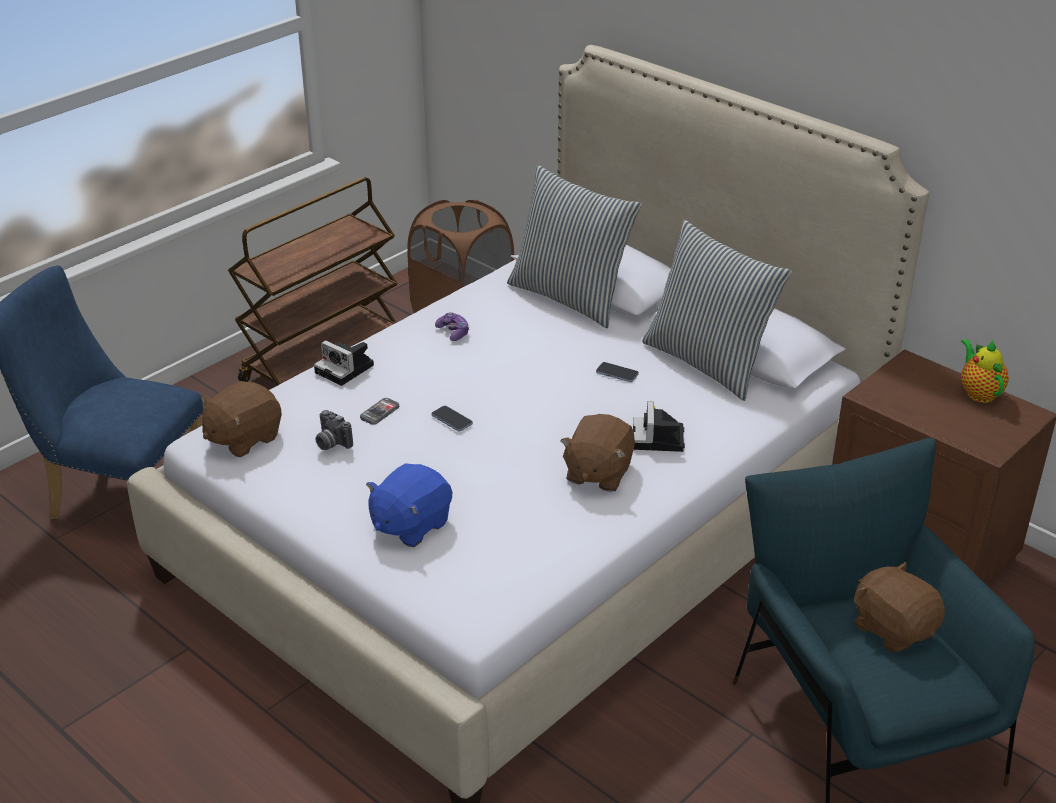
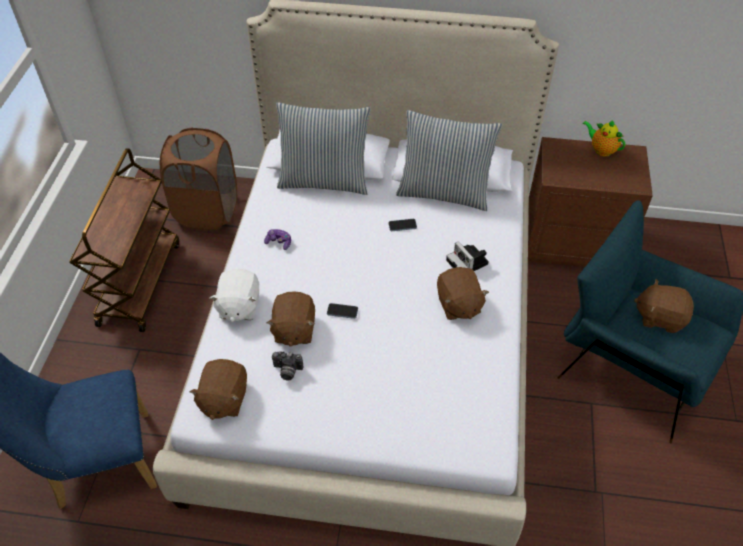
camera: 35 degrees left, 15 degrees up
(346, 369) = (239, 306): camera -> white plush toy
(379, 412) = (293, 330): phone -> brown plush toy
(410, 525) = (391, 405): blue plush toy -> none

